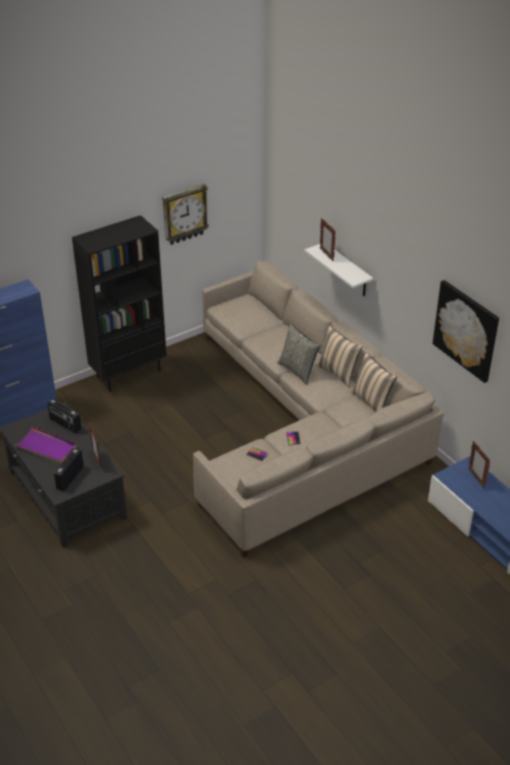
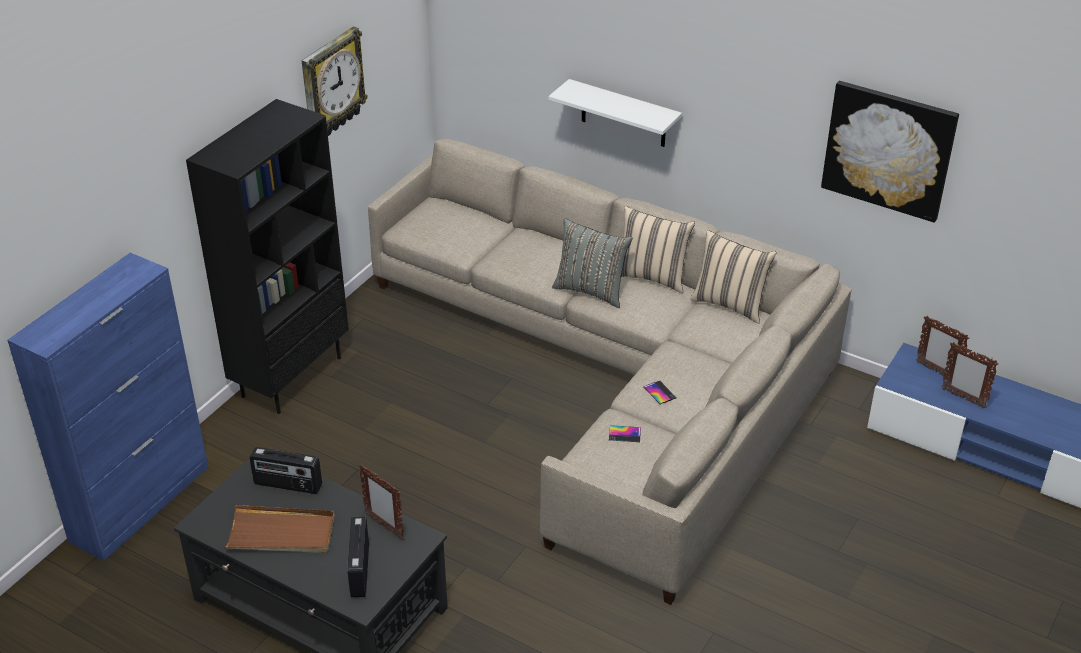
camera: 25 degrees left, 0 degrees up
(46, 447) = (281, 533): purple tray -> brown tray
(326, 255) = (588, 96): picture frame -> picture frame (963, 398)

